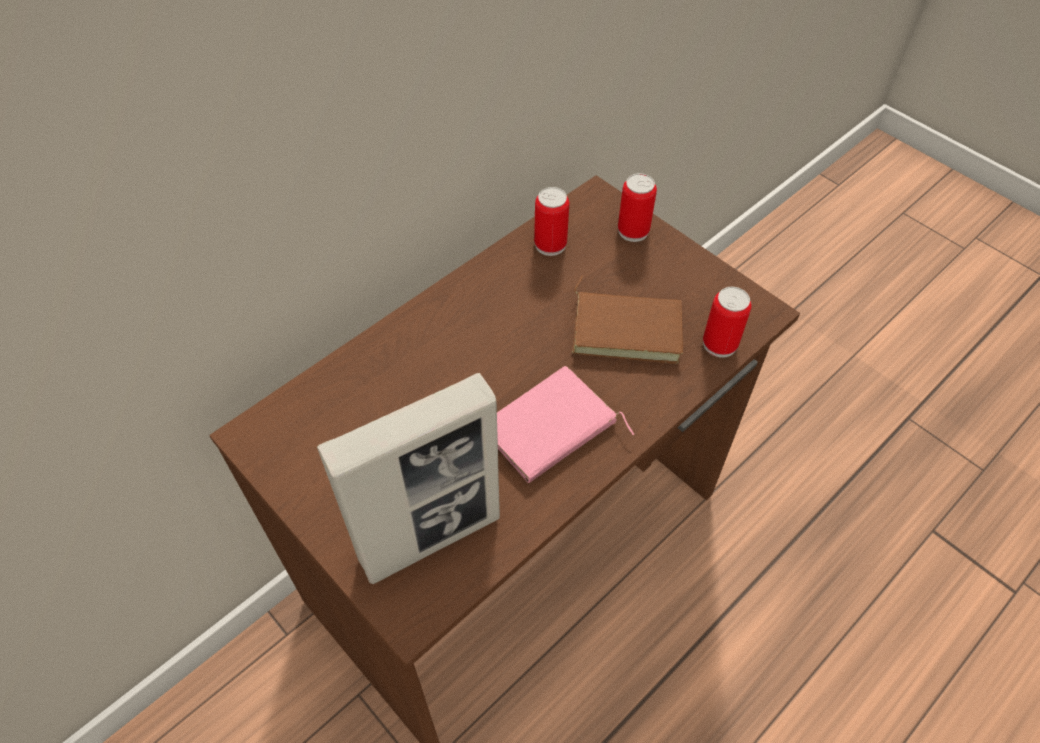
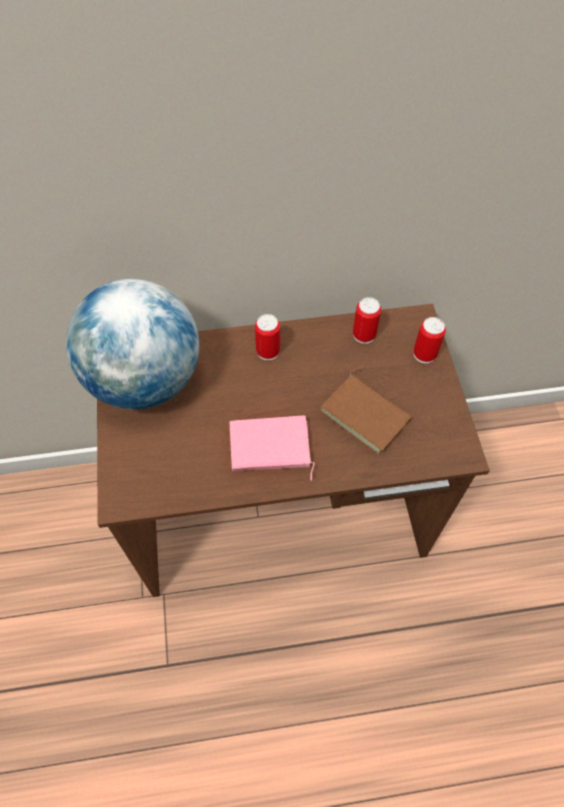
camera: 35 degrees right, 5 degrees up
(320, 442) = (145, 380): none -> globe
(431, 538) = (159, 467): picture frame -> none
(719, 344) = (416, 458): can -> can (268, 351)

